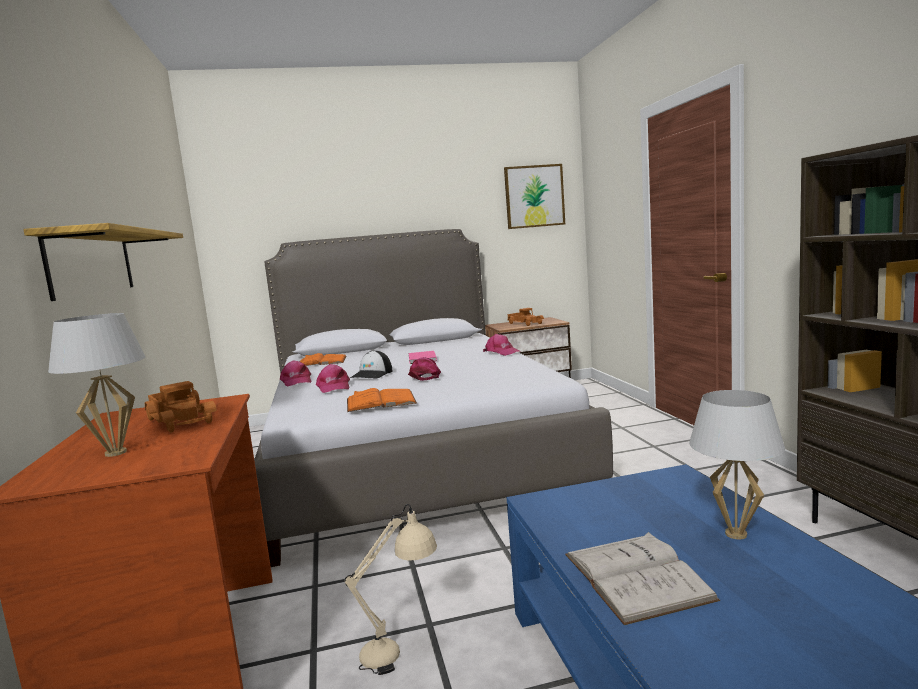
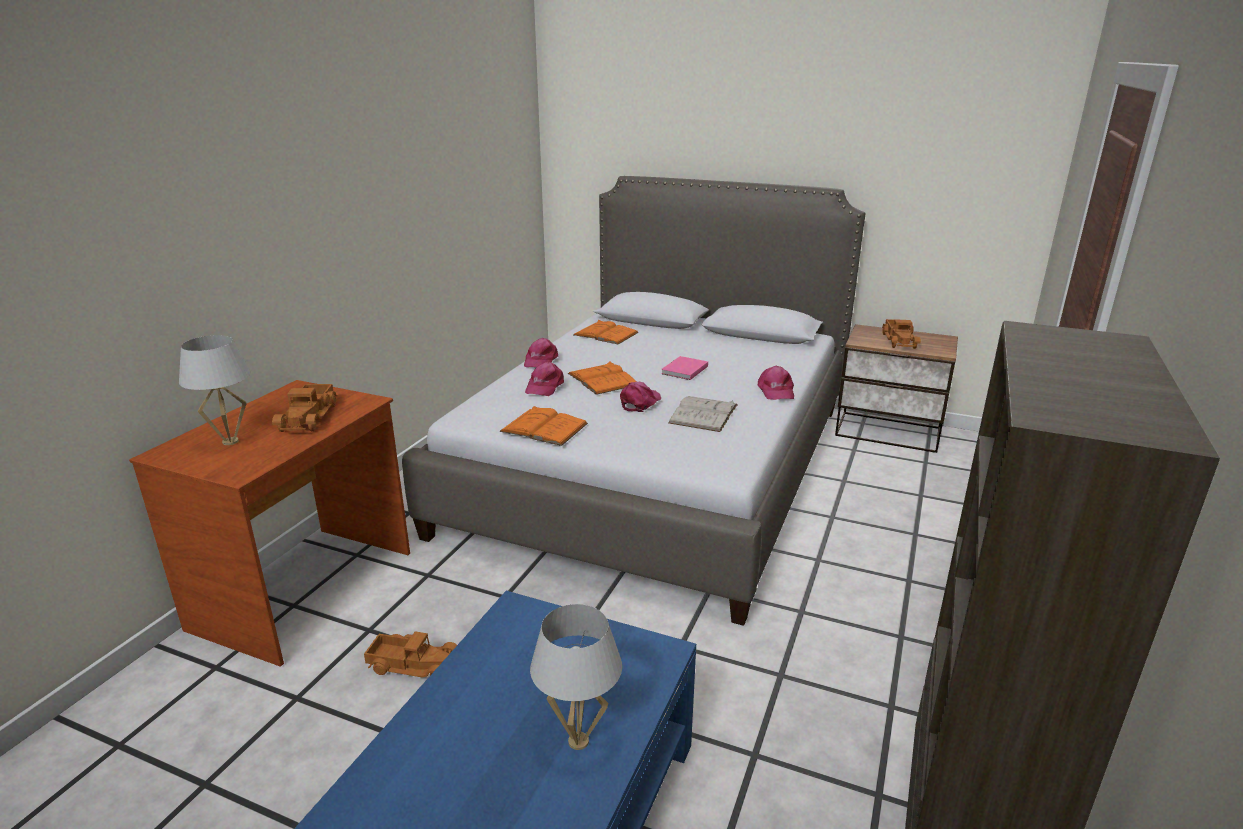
camera: 35 degrees right, 15 degrees up
(92, 263) = (317, 243): shelf -> none
(372, 374) = (602, 379): cap -> orange book
(401, 648) = (414, 664): beige table lamp -> toy truck
(534, 196) = (978, 153): picture -> none
(636, 576) = (449, 724): white book -> white book (703, 414)

